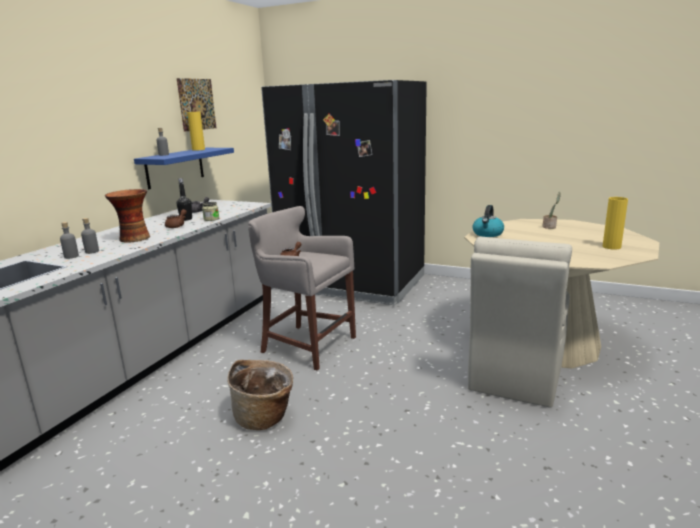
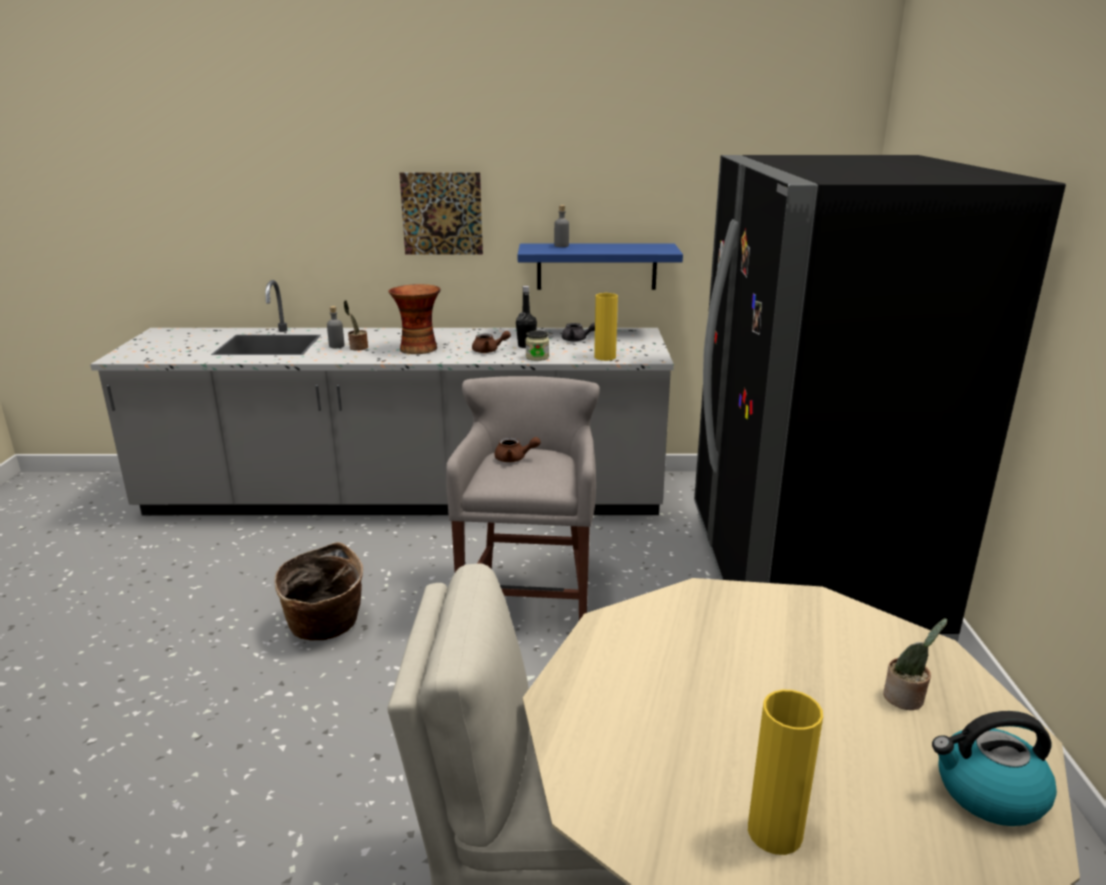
camera: 65 degrees right, 5 degrees up
(92, 251) = (357, 348): grey bottle -> potted plant
(197, 104) = (669, 171): picture -> picture (442, 214)
(198, 149) = (636, 246): yellow vase -> yellow vase (605, 357)
(487, 234) = (738, 604): kettle -> kettle (988, 793)

